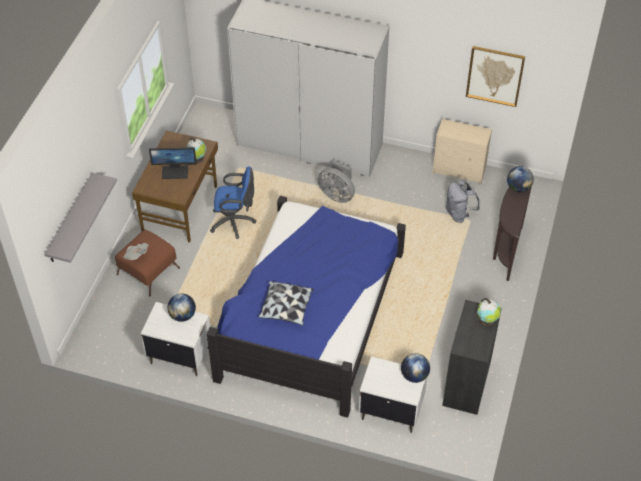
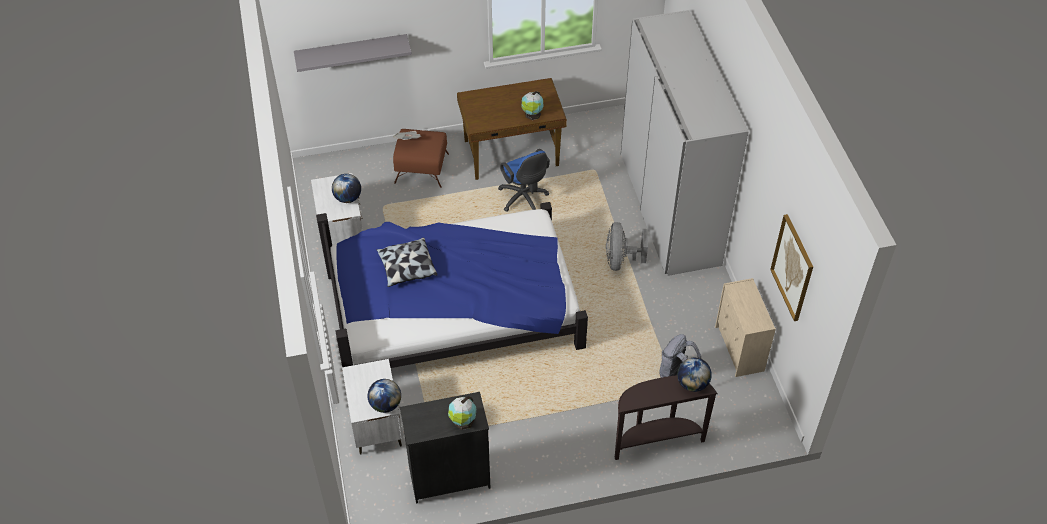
camera: 60 degrees right, 0 degrees up
(175, 172) = (504, 108): monitor -> none

